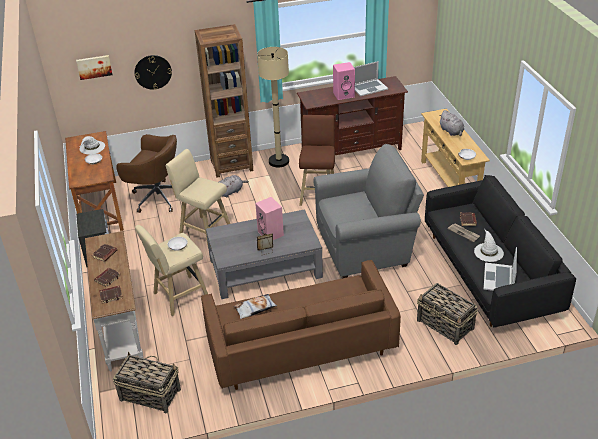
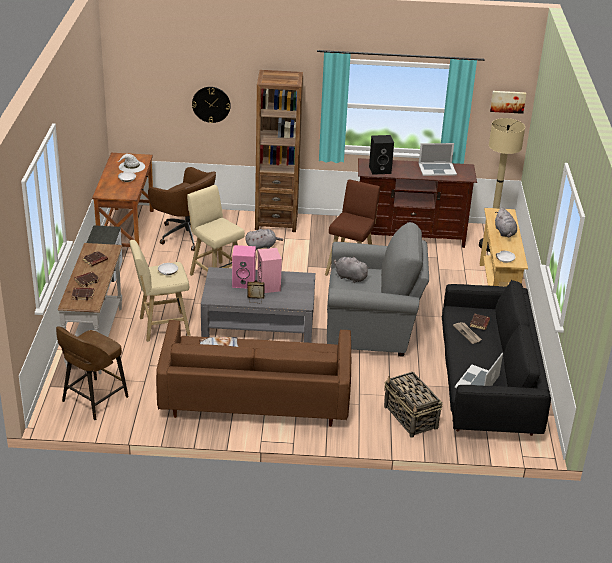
camera: 15 degrees right, 5 degrees down
(94, 66) = (153, 86): picture -> picture (507, 101)
(149, 394) = (93, 400): basket -> brown stool
(278, 161) = (327, 229): beige floor lamp -> beige floor lamp (490, 245)
(322, 99) = (380, 169): none -> black speaker
(340, 206) = (349, 277): none -> grey plush toy
(344, 94) = (406, 170): pink speaker -> pink speaker (244, 282)
(488, 252) = (482, 356): white hat -> none

